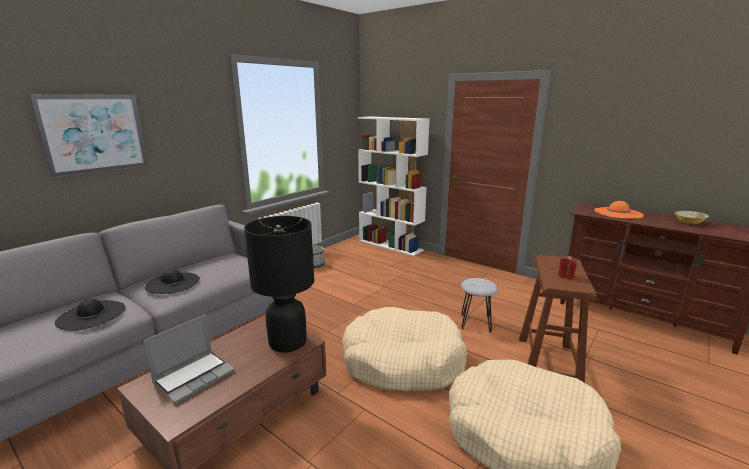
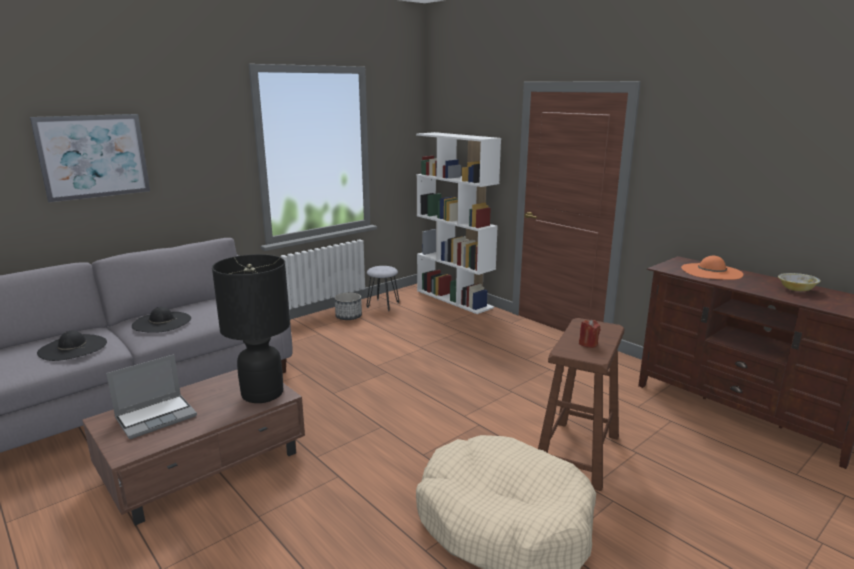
camera: 10 degrees right, 0 degrees up
(402, 361) = (403, 432): beige dog bed -> none
(475, 323) = (514, 399): grey stool -> grey stool (383, 305)

